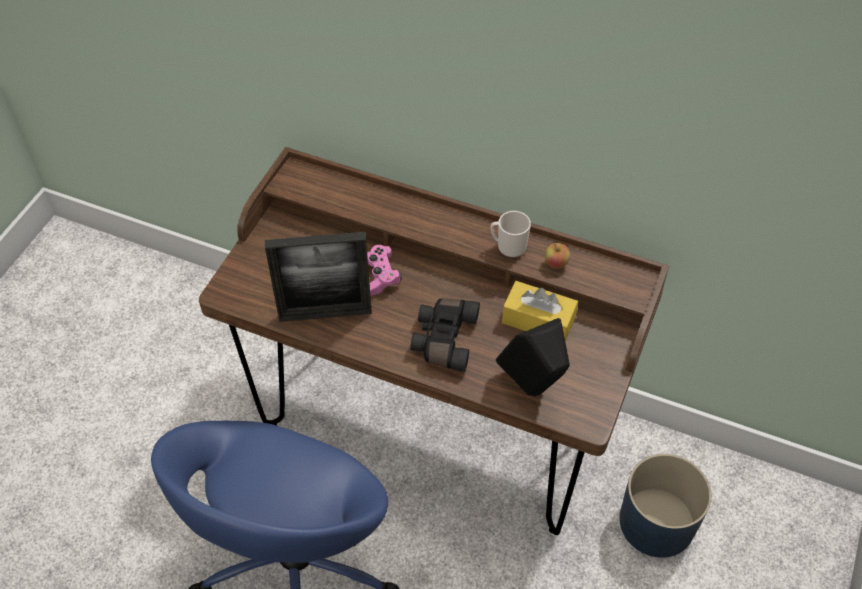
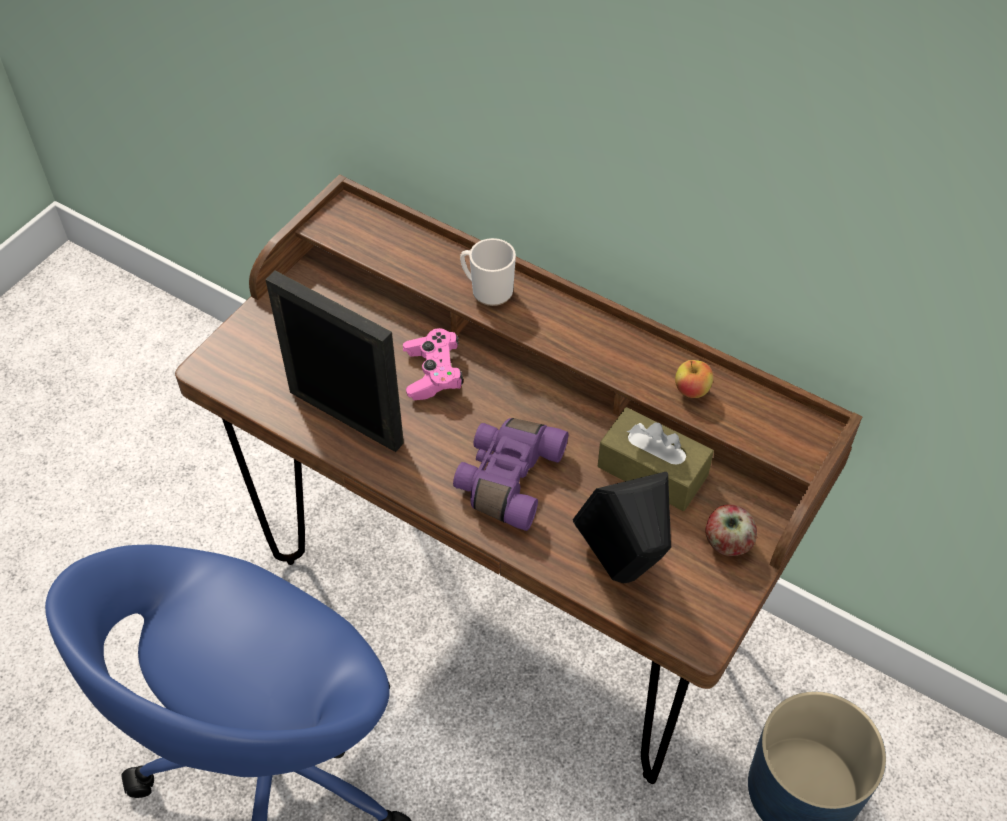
camera: 10 degrees right, 0 degrees up
(325, 314) = (346, 417): picture frame -> picture frame turned 150 degrees counterclockwise
(443, 339) = (506, 478): black binoculars -> purple binoculars
(508, 246) = (626, 356): mug -> mug (487, 290)
(538, 320) = (652, 471): yellow tissue box -> brown tissue box
(596, 360) = (727, 543): none -> apple

